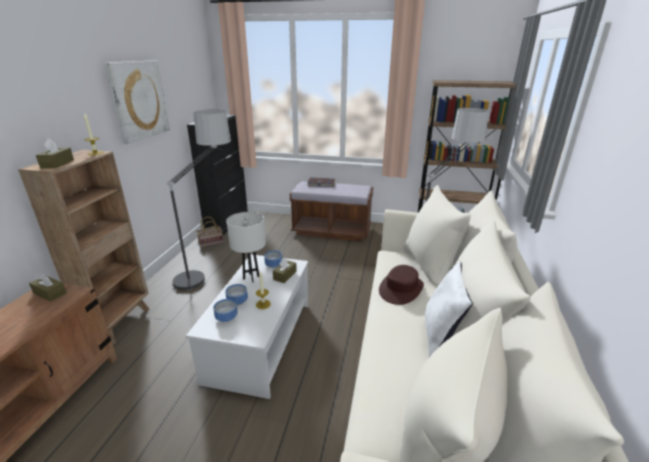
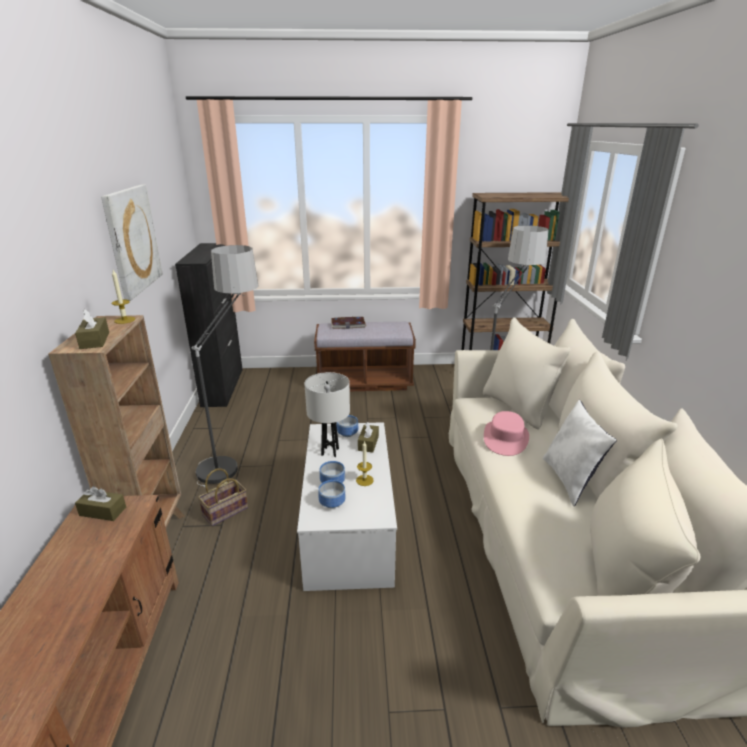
camera: 15 degrees left, 0 degrees up
(210, 243) = (216, 417): basket -> basket (224, 512)
(401, 289) = (505, 438): brown hat -> pink hat

